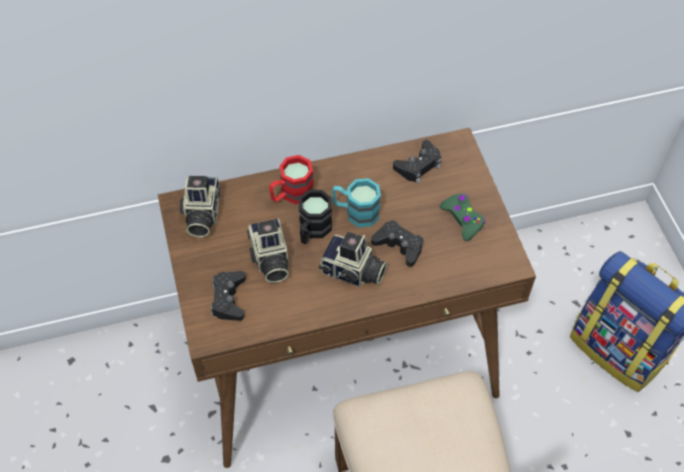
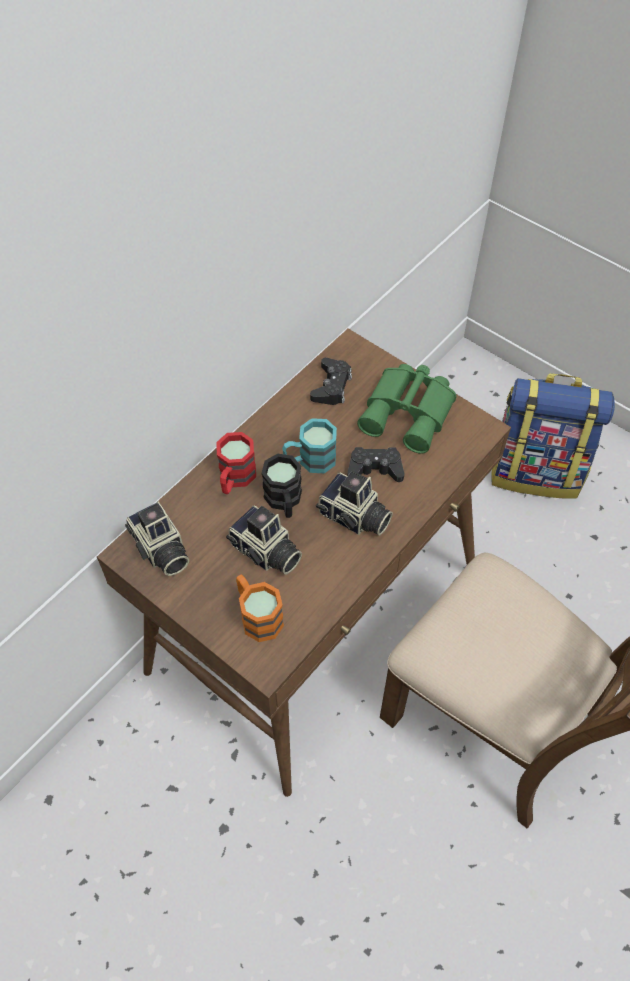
camera: 35 degrees left, 0 degrees up
(228, 299) = (257, 615): black game controller -> orange mug
(353, 272) = (354, 518): camera -> camera turned 45 degrees clockwise
(462, 219) = (410, 412): green game controller -> green binoculars

